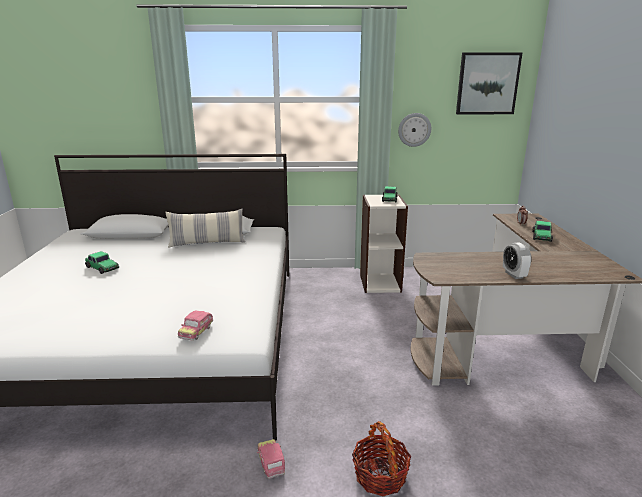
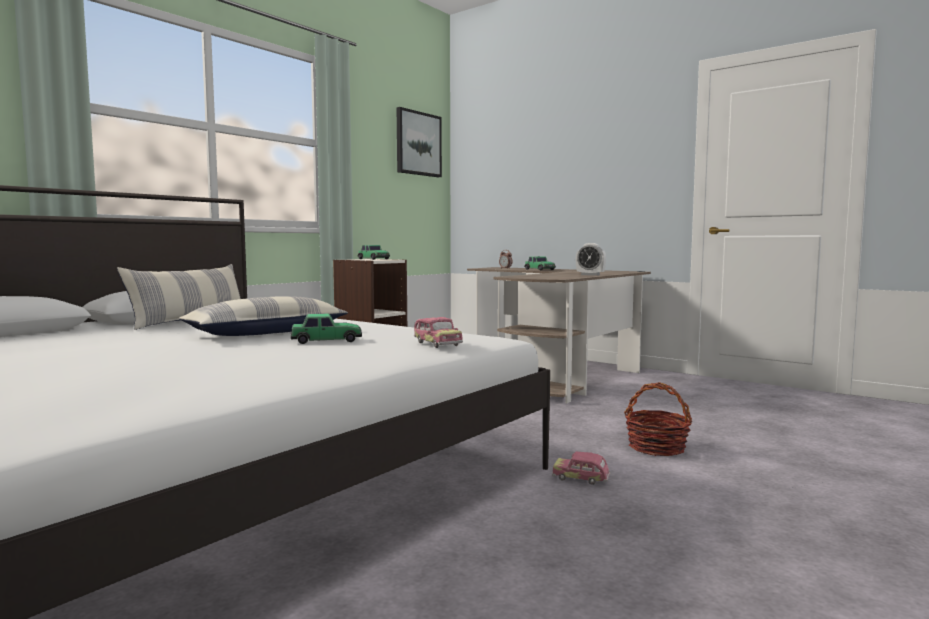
camera: 50 degrees left, 15 degrees down
(102, 268) = (84, 349): toy car -> toy car (327, 340)
(189, 275) = (266, 333): none -> pillow
(414, 129) = (364, 186): wall clock -> none

